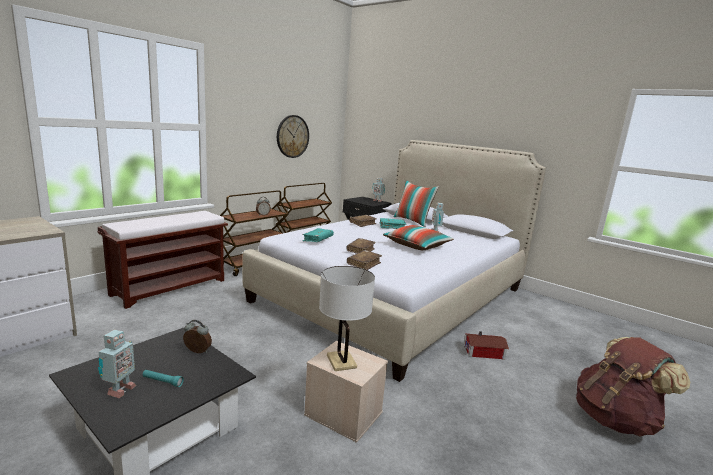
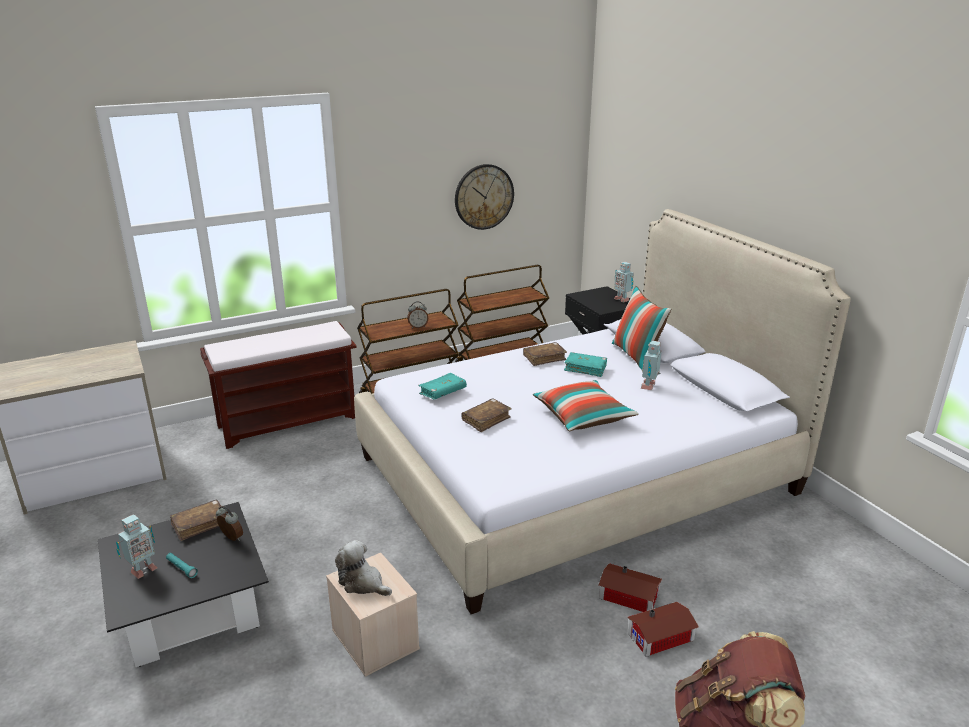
camera: 25 degrees right, 10 degrees up
(341, 361) = (363, 583): white table lamp -> plush toy
(364, 264) = (465, 448): brown book -> brown book (200, 524)
(524, 370) = (663, 637): none -> toy house

